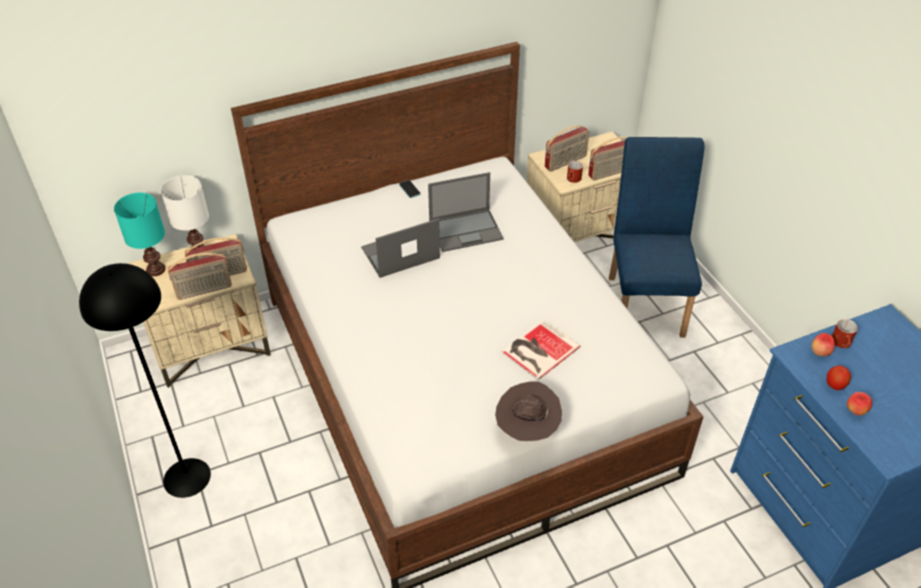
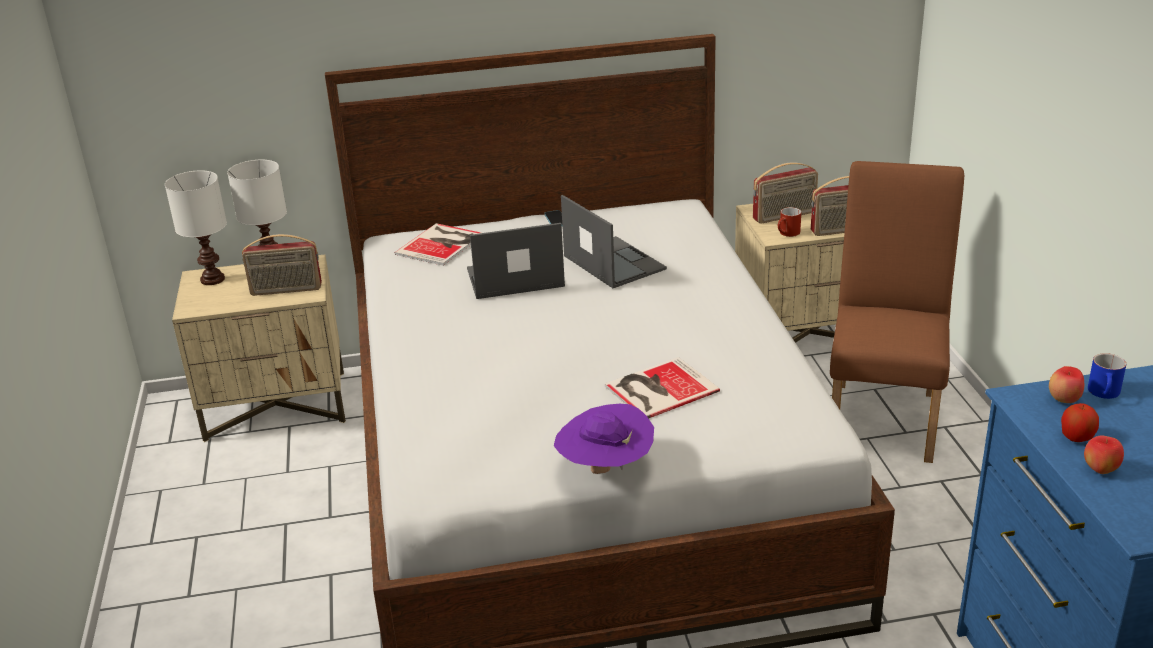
camera: 15 degrees right, 15 degrees down
(156, 269) = (213, 279): turquoise table lamp -> white table lamp
(186, 477) = (182, 538): black floor lamp -> none
(204, 291) = (259, 303): radio -> none
(333, 223) = (442, 244): none -> book
(466, 230) = (613, 262): laptop -> laptop turned 120 degrees counterclockwise
(527, 429) = (605, 470): brown hat -> purple hat
(645, 300) = (884, 414): blue chair -> brown chair
(842, 344) = (1105, 394): red mug -> blue mug

